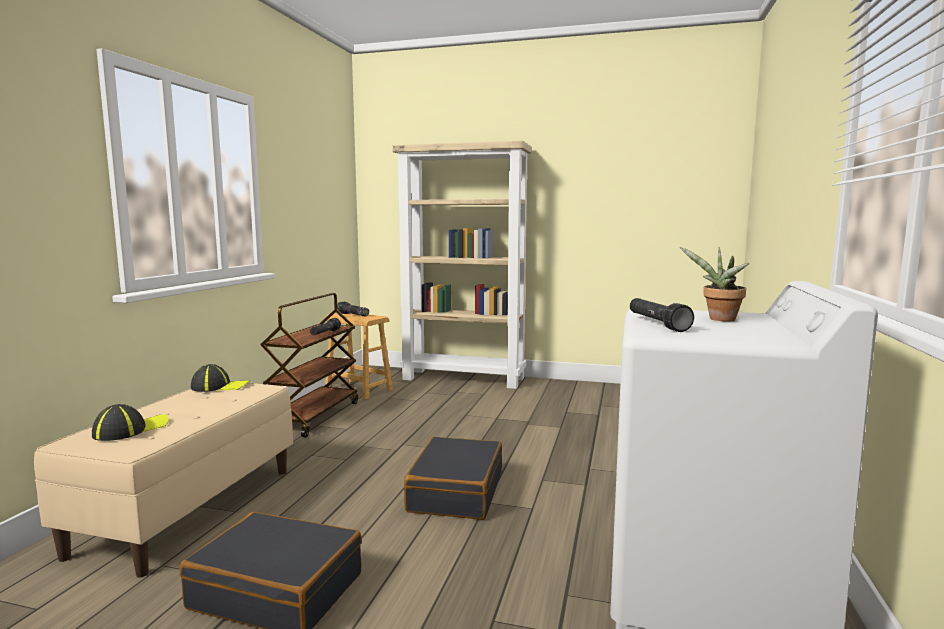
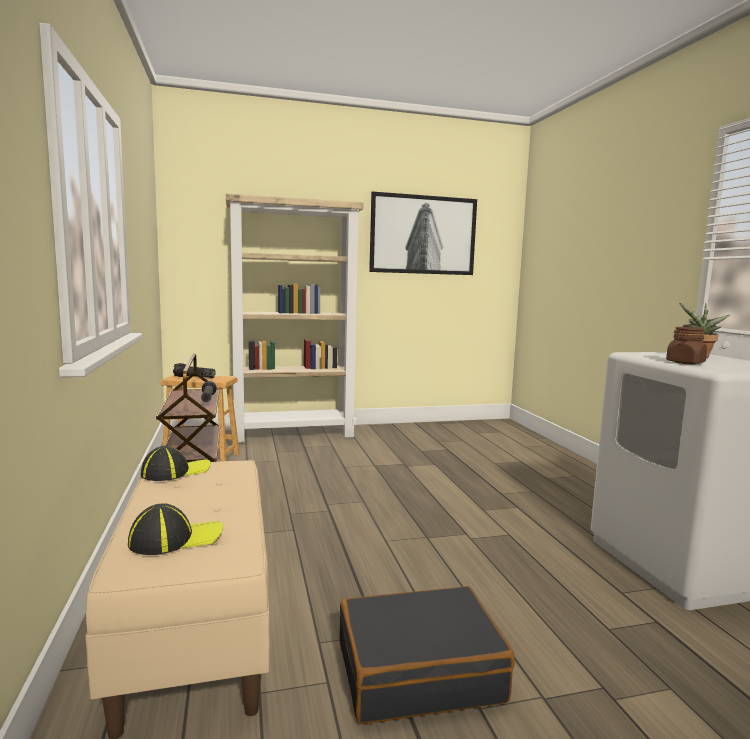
camera: 30 degrees left, 0 degrees up
(131, 429) = (175, 538): cap -> cap turned 60 degrees clockwise
(455, 492) = (434, 536): black suitcase -> none
(613, 169) = (423, 235): none -> picture
(656, 324) = (685, 363): black flashlight -> brown jar

